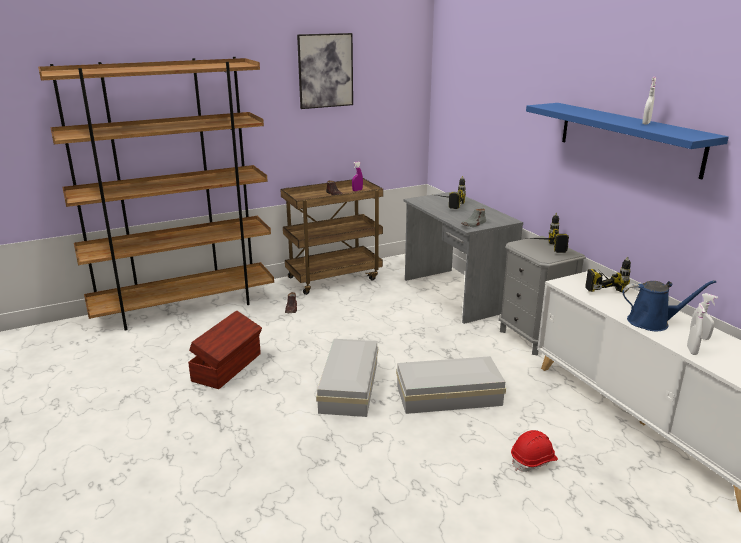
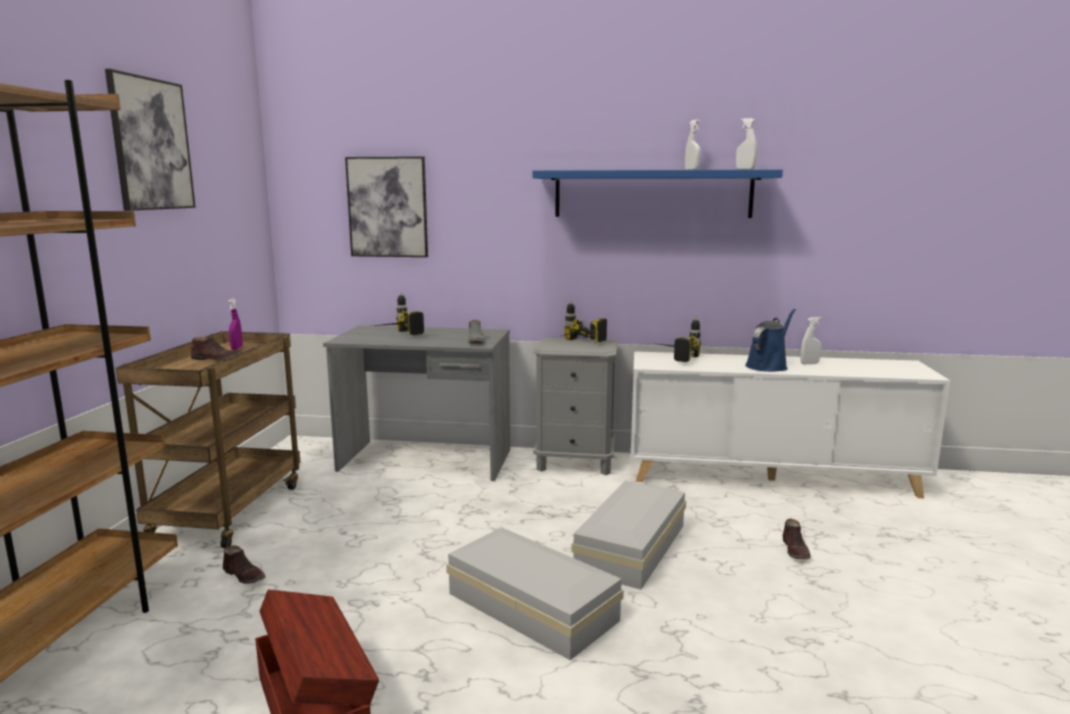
camera: 55 degrees left, 10 degrees down
(477, 112) = (387, 207): none -> picture
(533, 460) = (796, 550): red hard hat -> brown shoe
(691, 350) = (833, 371): white spray bottle -> white spray bottle (745, 169)

